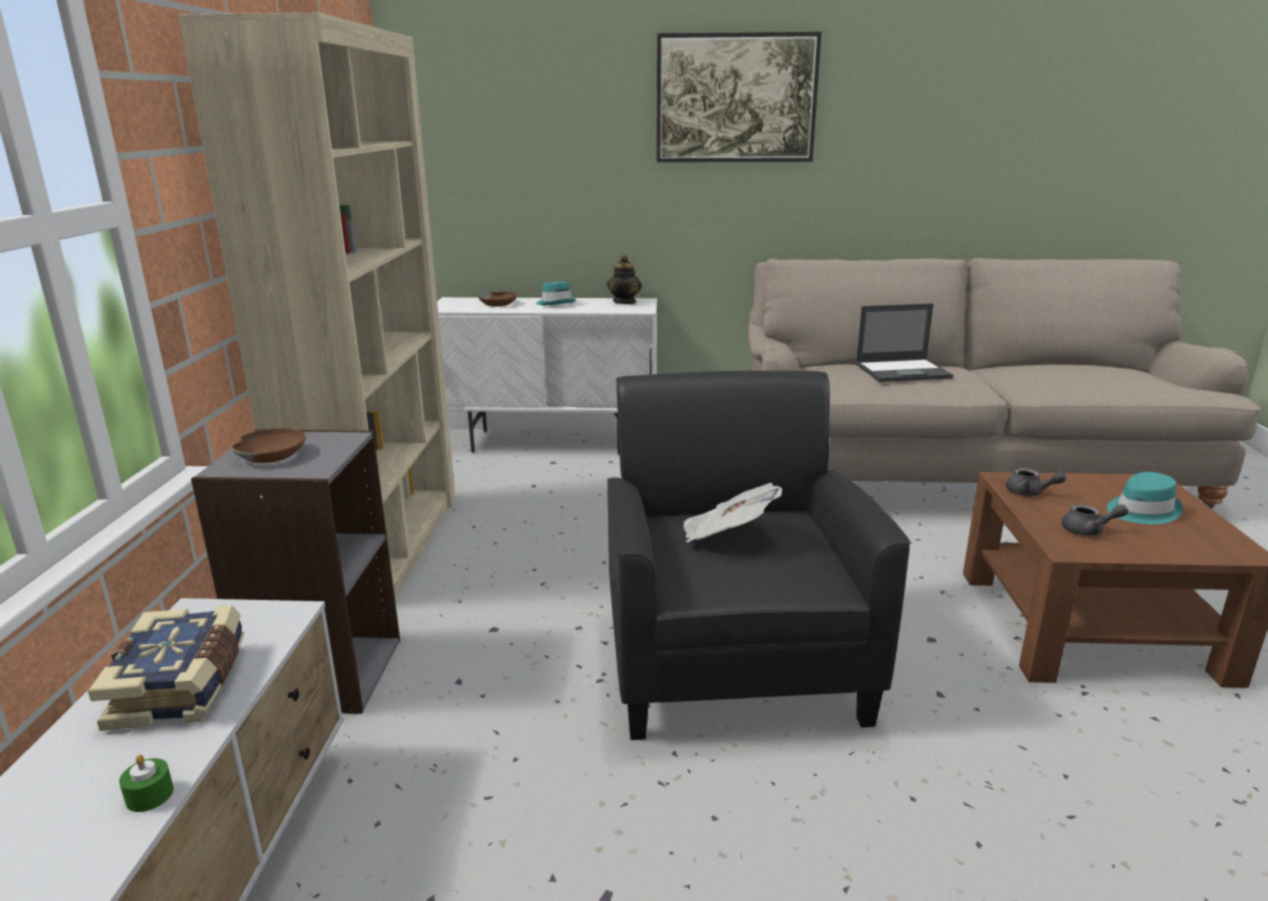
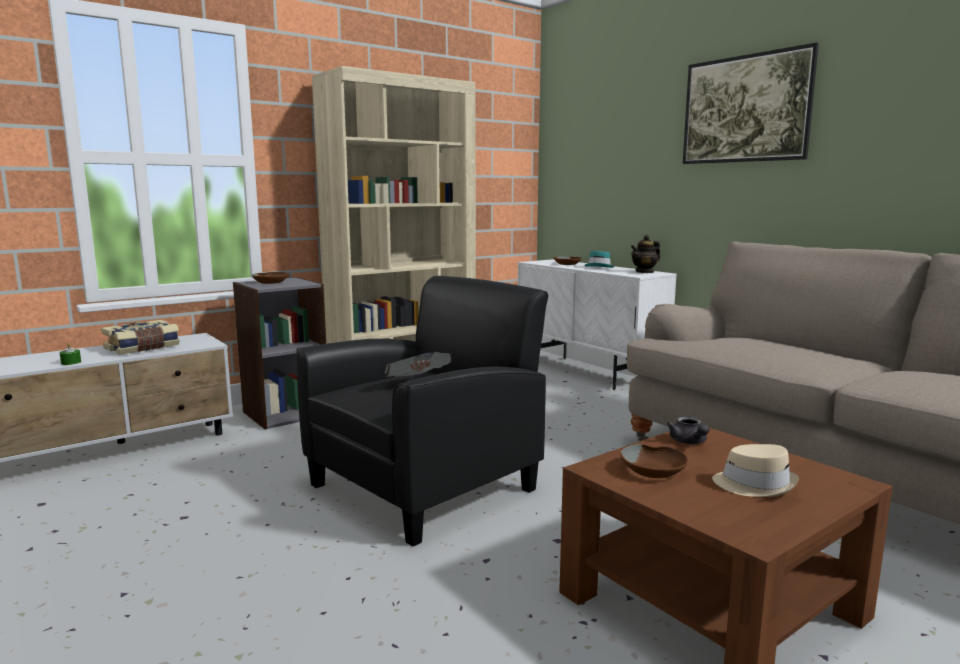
camera: 50 degrees right, 10 degrees down
(903, 371) = (775, 346): laptop -> none
(1088, 531) = (654, 471): grey teapot -> brown bowl
(1141, 510) = (755, 484): turquoise hat -> beige hat

